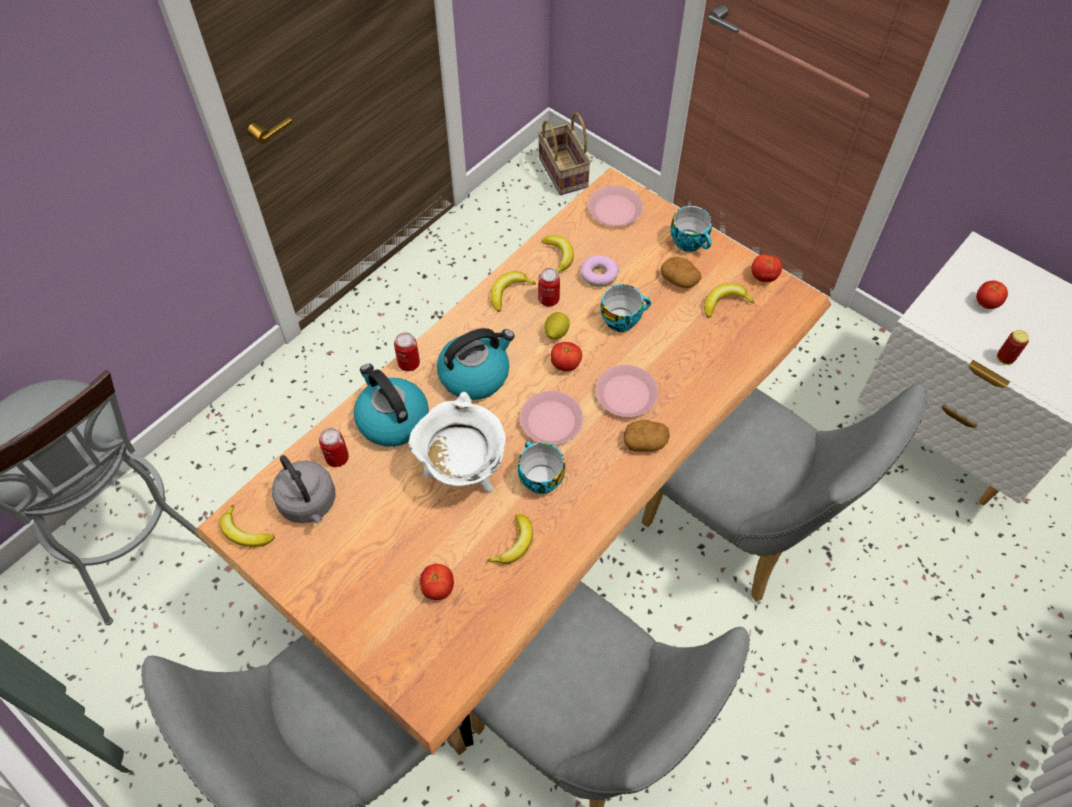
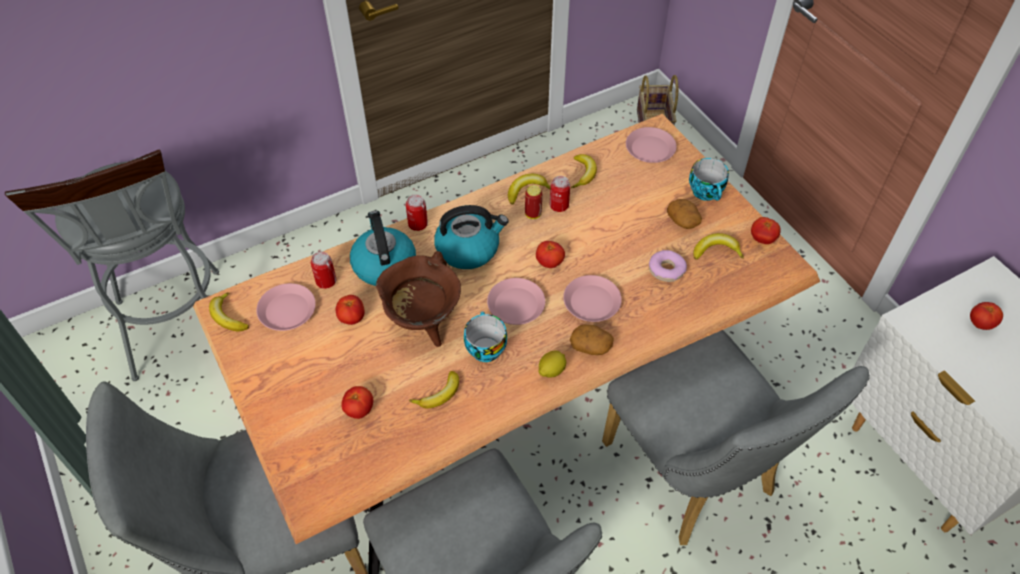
camera: 20 degrees right, 5 degrees down
(309, 504) = (288, 310): grey kettle -> pink plate
(384, 490) = (352, 318): none -> tomato
(463, 471) = (423, 323): white cooking pot -> brown cooking pot
(556, 333) = (552, 235): lemon -> lemon (551, 371)
(599, 275) = (612, 198): donut -> donut (666, 270)
(622, 319) = (616, 239): cup -> none
(1004, 359) = (978, 379): can -> can (533, 214)

